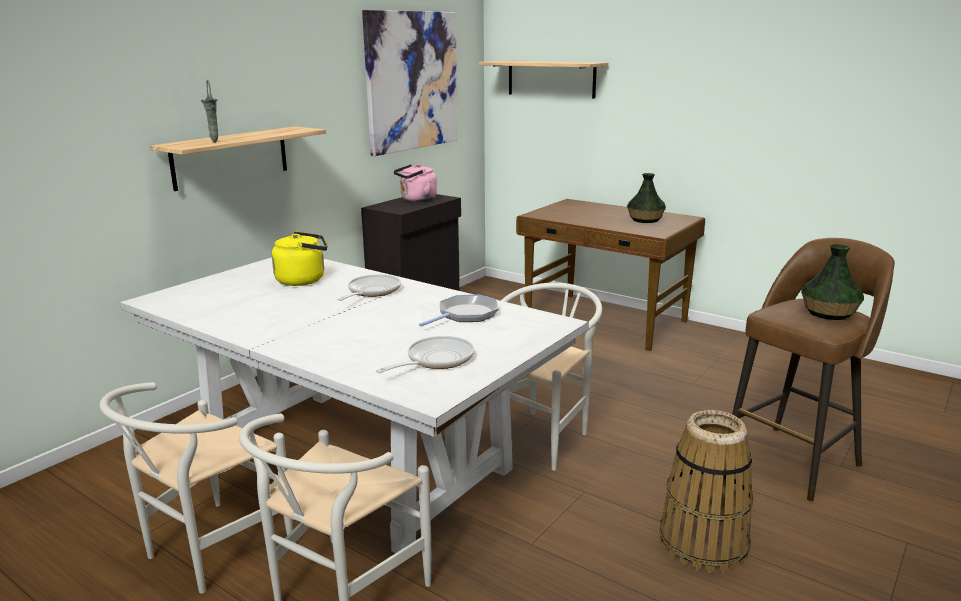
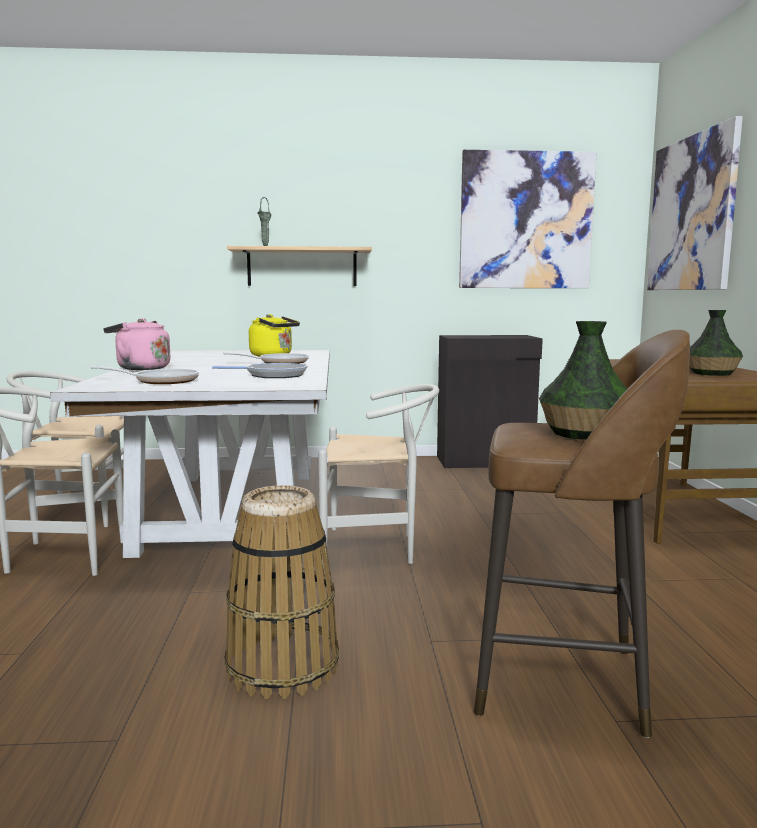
camera: 50 degrees right, 10 degrees down
(416, 200) = (498, 336): pink kettle -> pink kettle (140, 368)
(551, 79) = (691, 214): shelf -> picture

